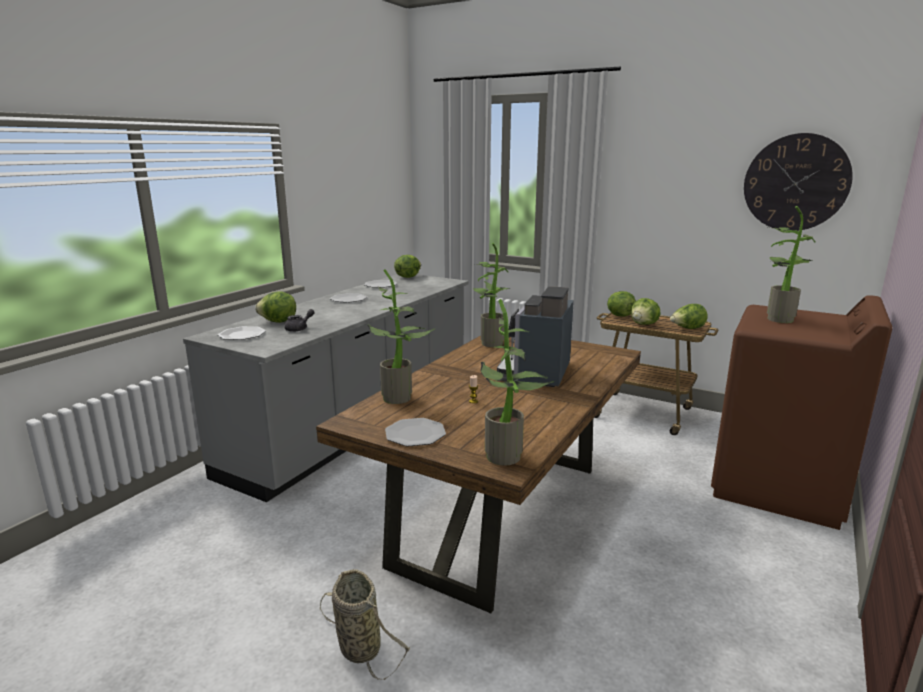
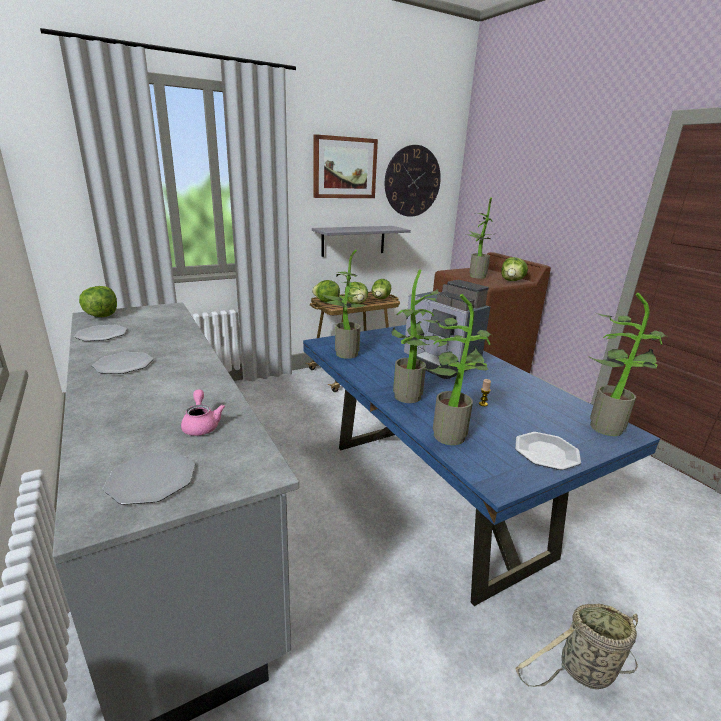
camera: 60 degrees left, 5 degrees up
(278, 322) = (136, 433): lettuce -> lettuce (512, 281)
(299, 329) = (201, 425): grey teapot -> pink teapot
(443, 377) = (411, 398): none -> potted plant
(500, 516) = (434, 497): brown dining table -> blue dining table
(684, 166) = (345, 168): none -> picture
(689, 253) = (353, 240): none -> grey shelf

